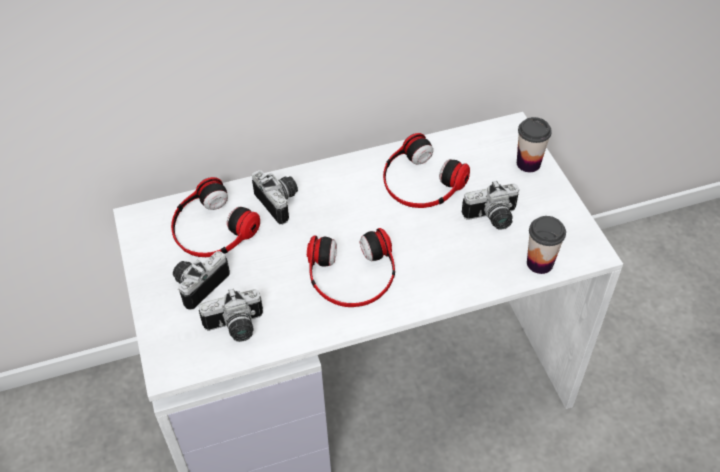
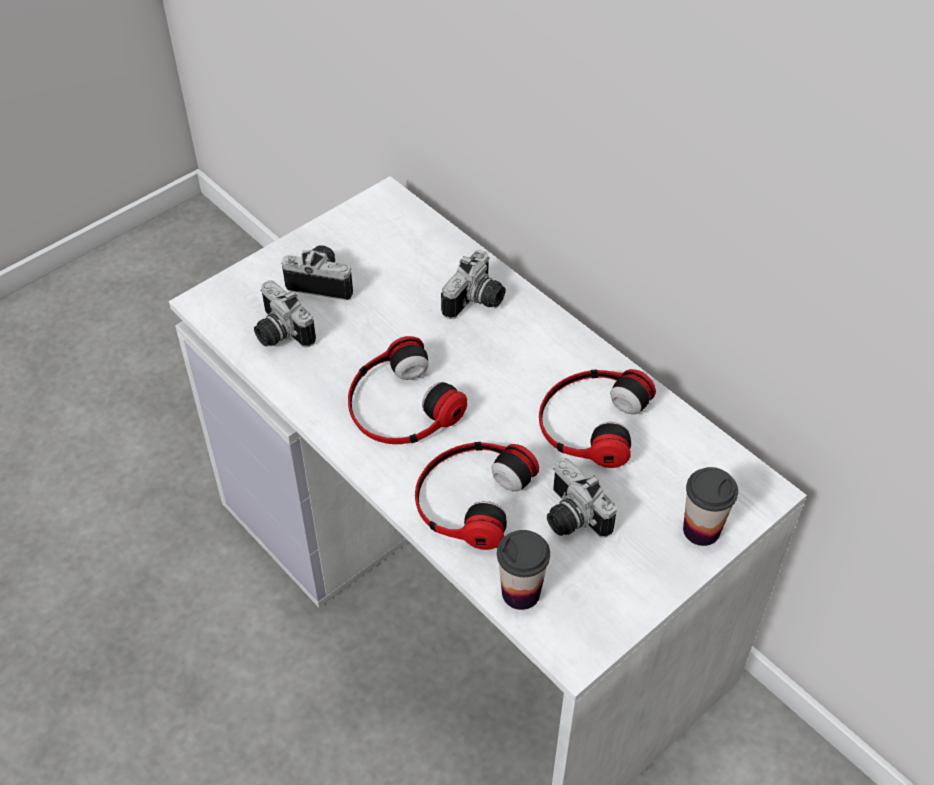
camera: 65 degrees right, 0 degrees up
(211, 228) = (404, 260): headphones -> headphones (470, 497)

